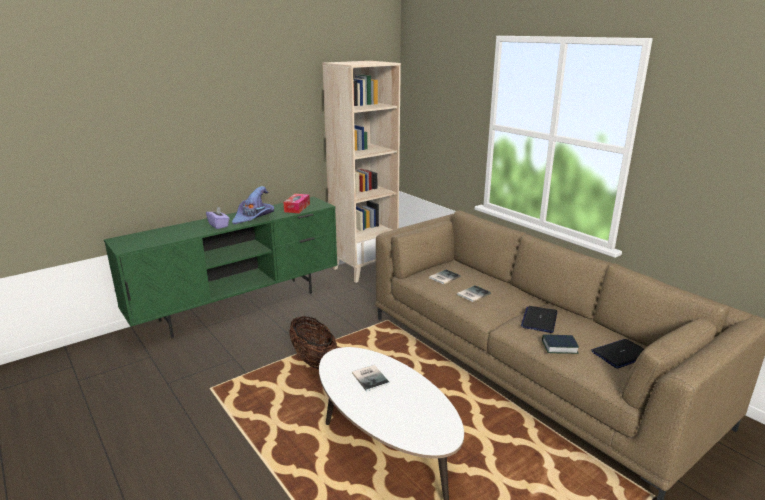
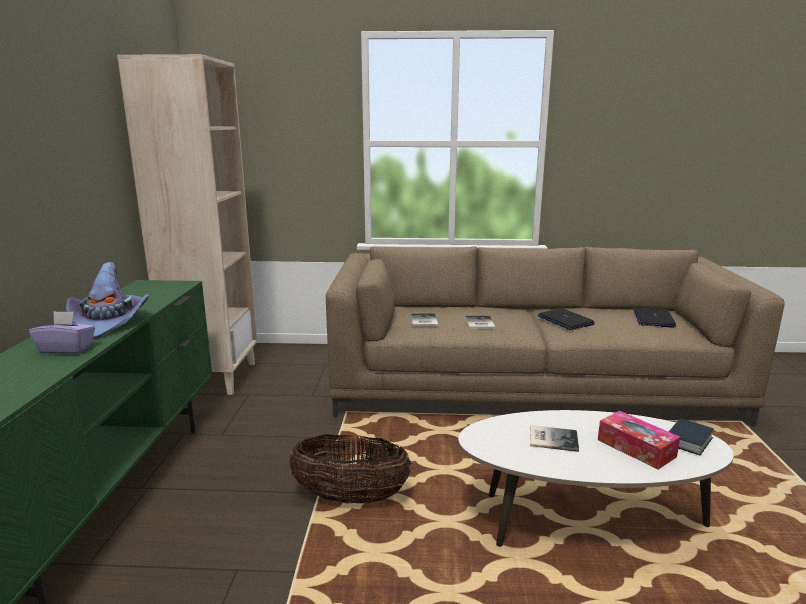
camera: 50 degrees left, 5 degrees down
(297, 208) = (150, 295): tissue box -> tissue box (636, 448)
(559, 347) = (620, 331): book -> book (687, 441)

